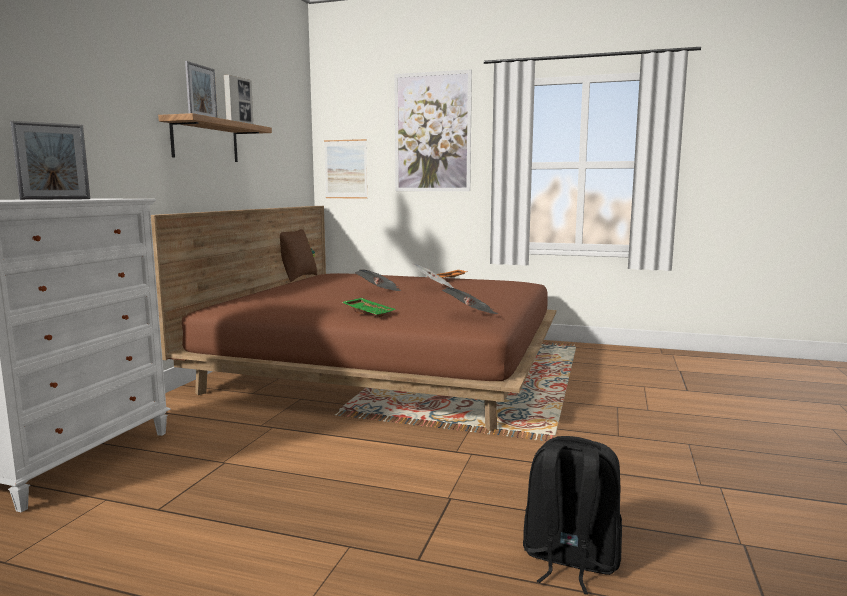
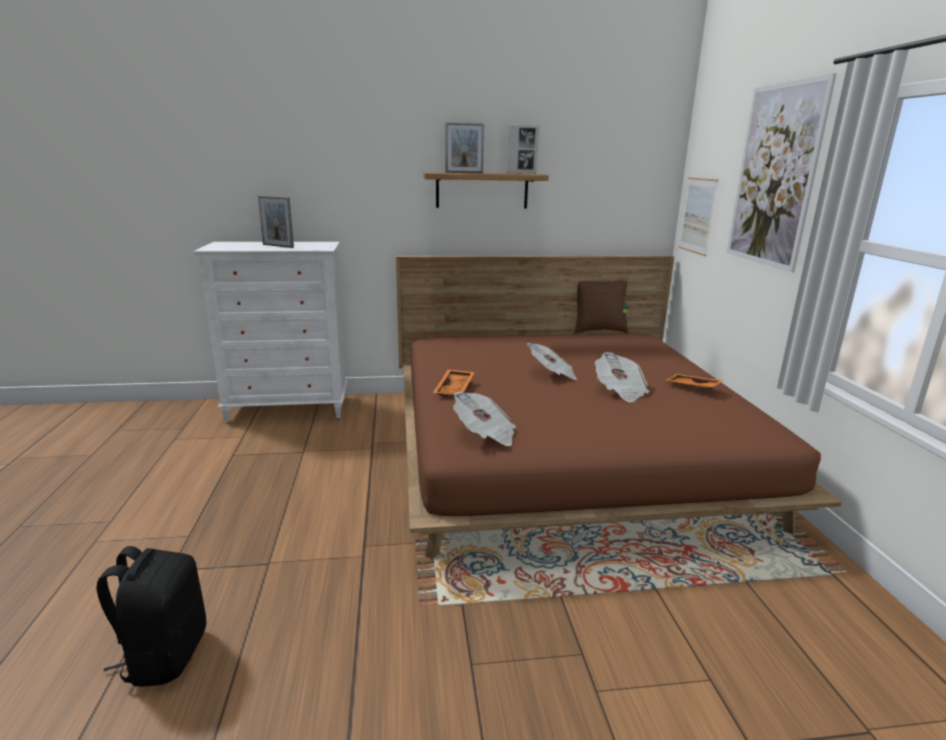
camera: 65 degrees right, 10 degrees up
(369, 313) = (455, 389): green tray -> orange tray

